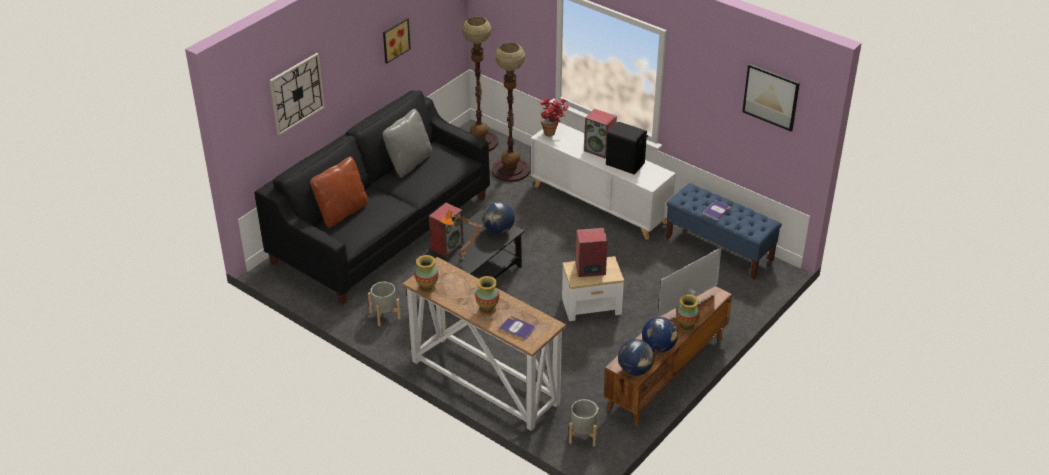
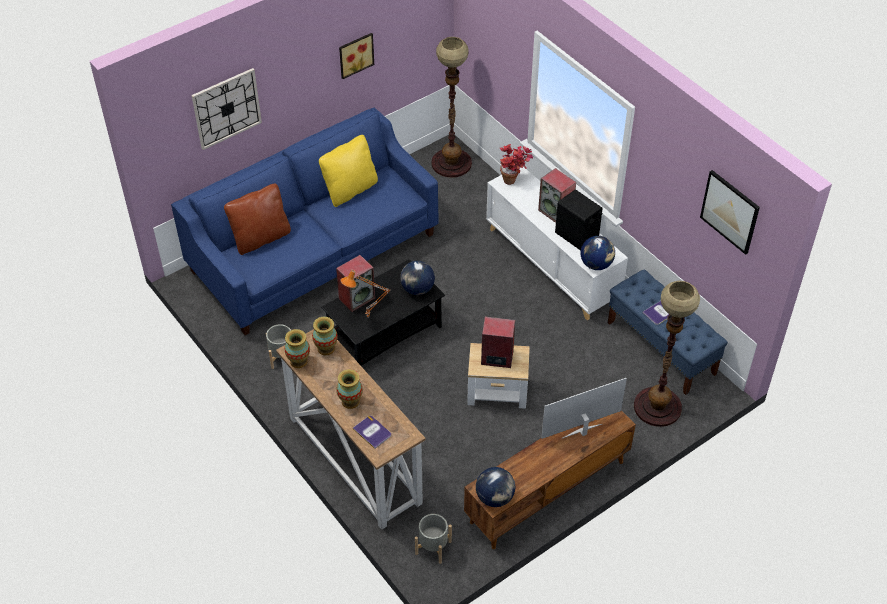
camera: 15 degrees right, 10 degrees up
(381, 230) = (313, 253): black sofa -> blue sofa
(409, 163) = (350, 190): grey pillow -> yellow pillow
(511, 170) = (472, 204): floor lamp -> floor lamp (657, 407)
(658, 347) = (530, 474): globe -> globe (596, 264)
(686, 326) = (570, 455): vase -> vase (326, 348)

